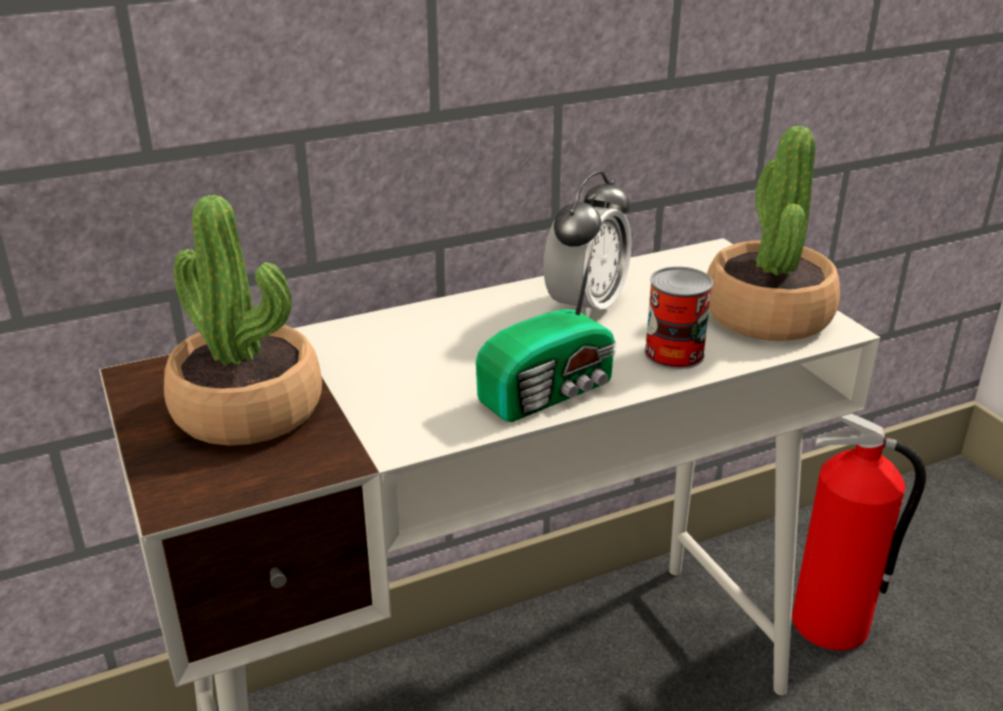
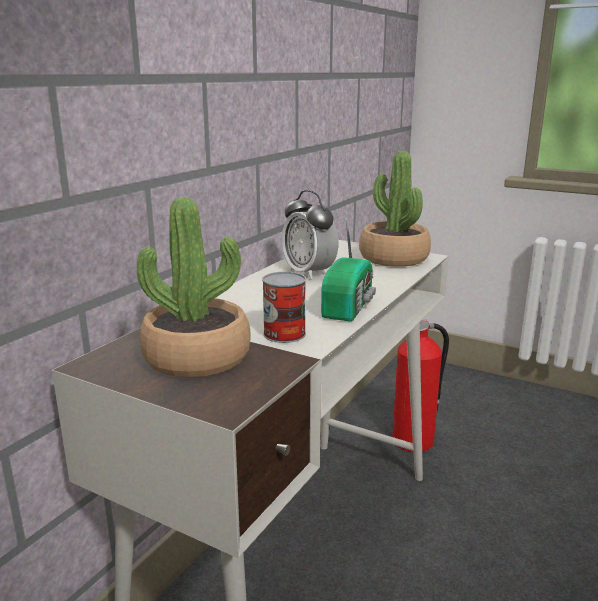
camera: 35 degrees left, 10 degrees down
(586, 307) = (309, 273): alarm clock -> alarm clock turned 150 degrees clockwise
(674, 354) = (379, 279): can -> can (284, 334)

